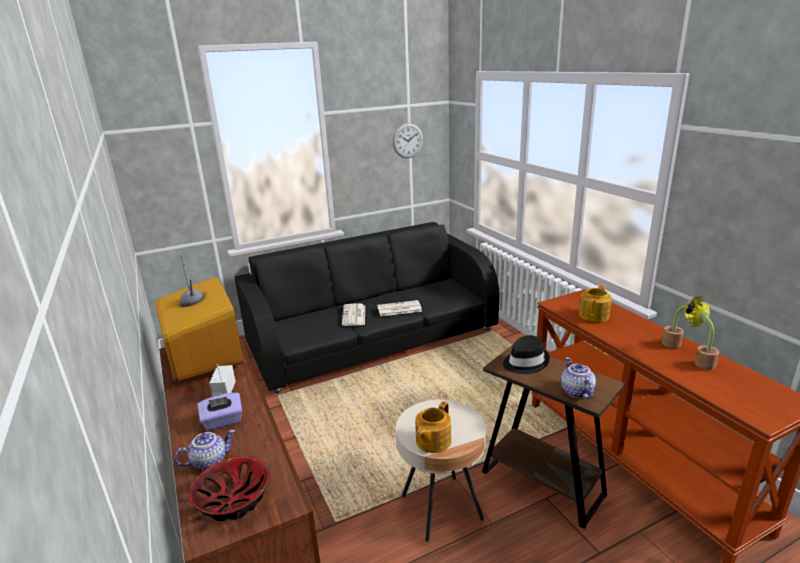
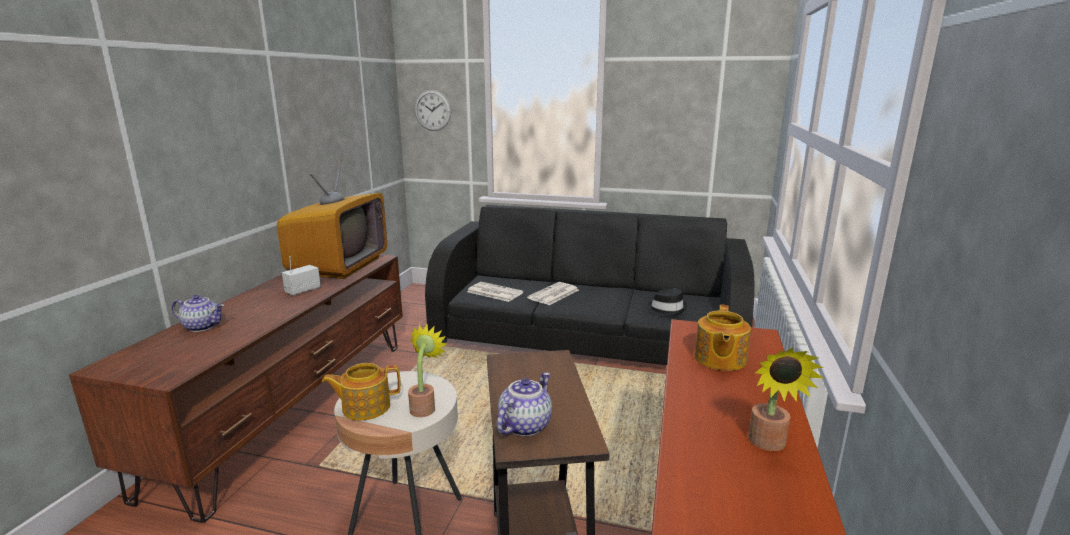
camera: 40 degrees right, 5 degrees down
(223, 422) = (261, 307): purple tissue box -> none
(234, 500) = (158, 357): bowl -> none
(399, 309) = (606, 304): newspaper -> newspaper (494, 292)
(407, 140) = (714, 105): wall clock -> wall clock (432, 110)
(525, 362) = (537, 370): black hat -> black hat (667, 309)
(594, 315) = (719, 359): teapot -> teapot turned 120 degrees clockwise
(701, 362) = (762, 487): potted plant -> potted plant (424, 407)

